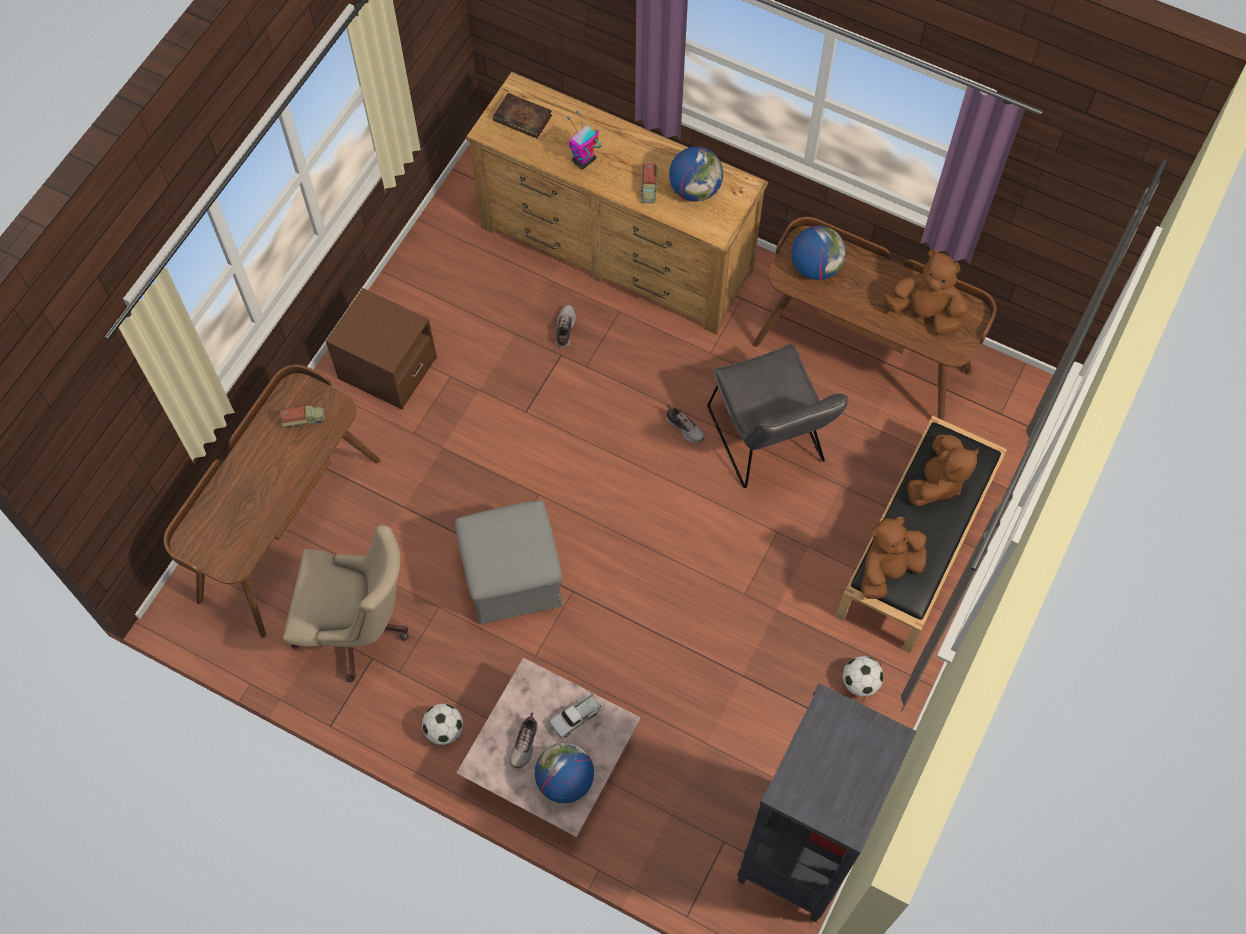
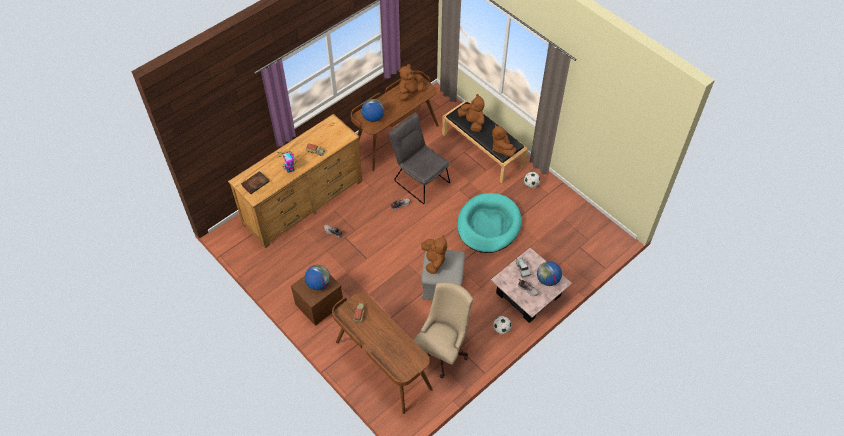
camera: 70 degrees left, 10 degrees down
(510, 524) = (434, 261): none -> brown plush toy
(695, 189) = (324, 137): globe -> globe (318, 283)
(705, 623) = (488, 225): none -> turquoise dog bed
(768, 442) = (419, 179): grey chair -> grey chair turned 135 degrees counterclockwise
(798, 854) = (591, 225): black bookcase -> none

